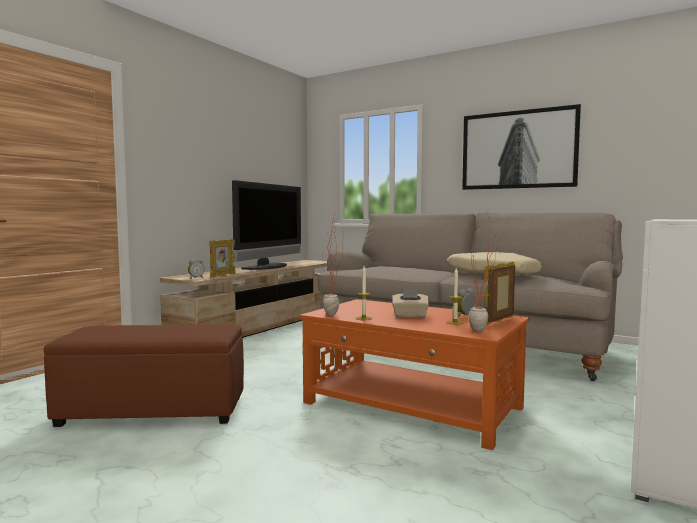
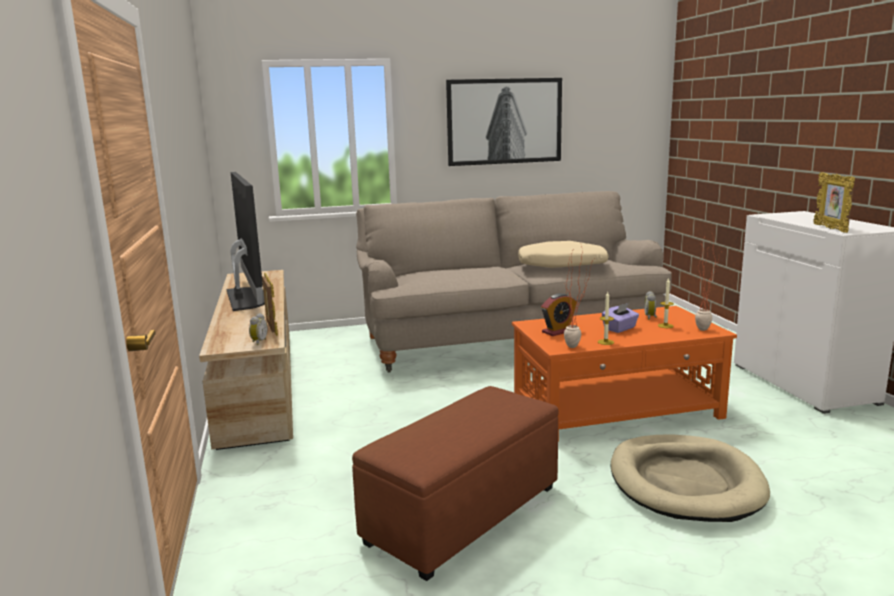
camera: 45 degrees left, 10 degrees up
(311, 467) = (685, 483): none -> beige dog bed
(360, 308) = (558, 331): none -> alarm clock
(410, 316) = (620, 328): beige tissue box -> purple tissue box
(499, 322) = (682, 316): picture frame -> picture frame (831, 229)

